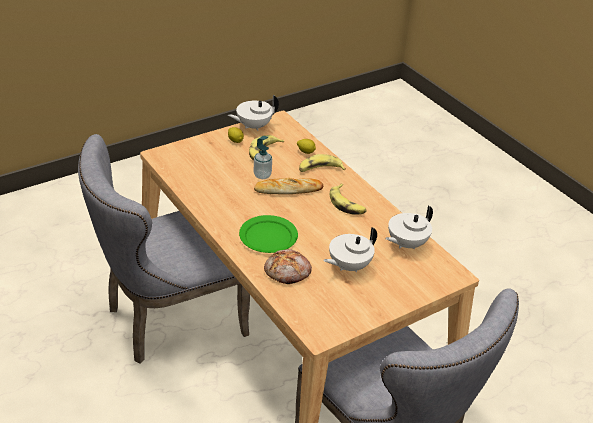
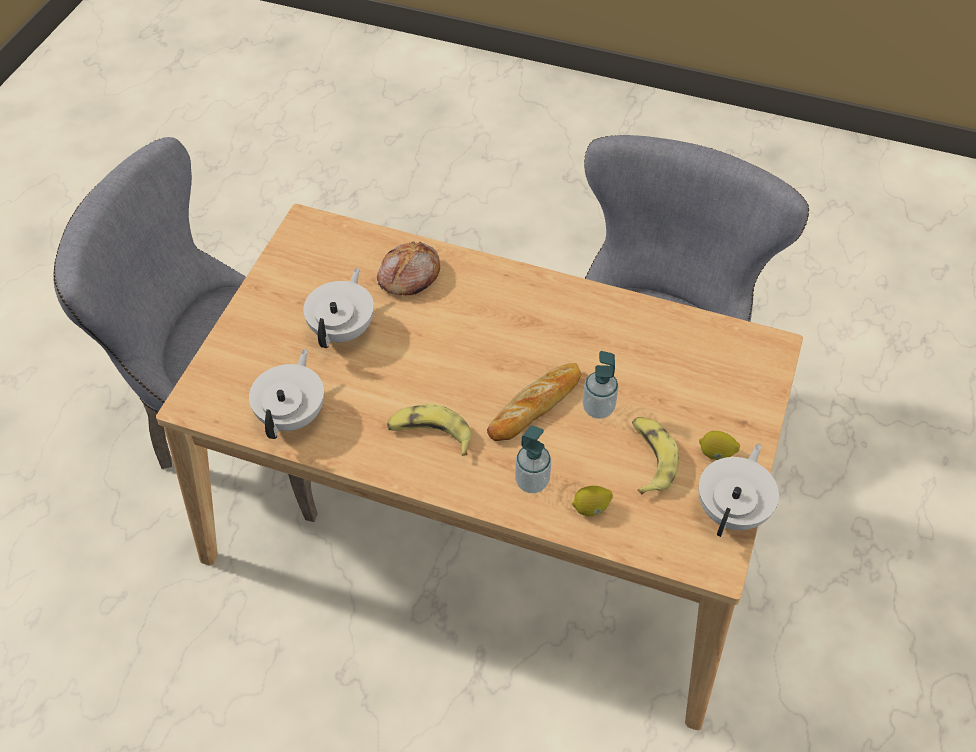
camera: 145 degrees right, 15 degrees up
(268, 237) = (480, 309): green plate -> none
(320, 169) = (532, 481): banana -> soap dispenser

